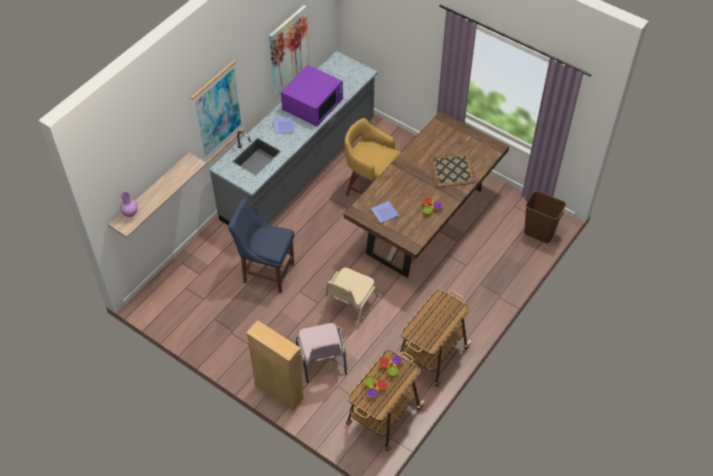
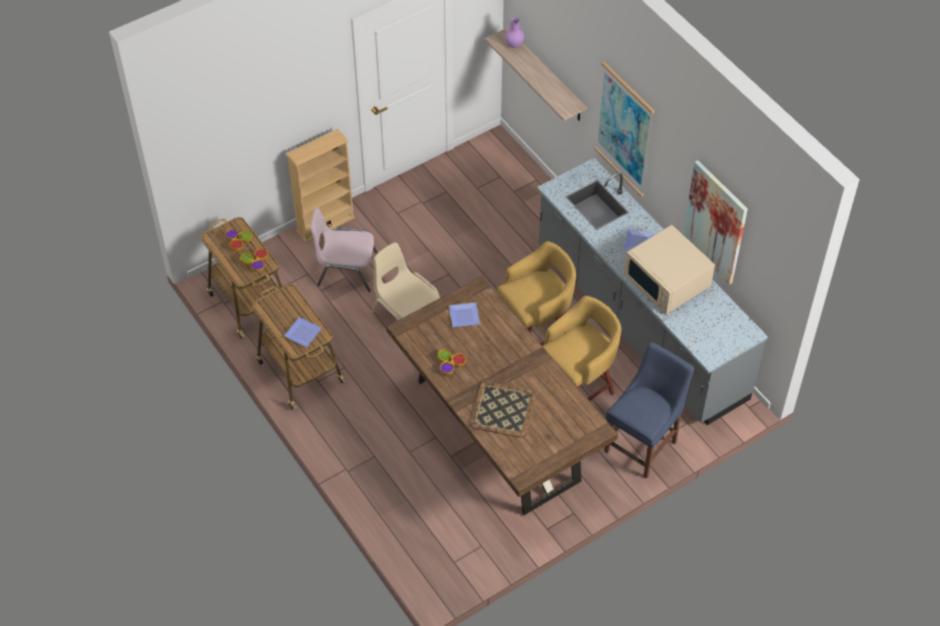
camera: 110 degrees right, 0 degrees up
(266, 272) = (489, 250): blue chair -> blue chair (643, 444)
(313, 104) = (667, 282): purple microwave -> beige microwave
(334, 223) = (535, 334): none -> yellow stool
(444, 309) = (301, 333): none -> plate
(539, 233) = (422, 557): brown trash can -> none

